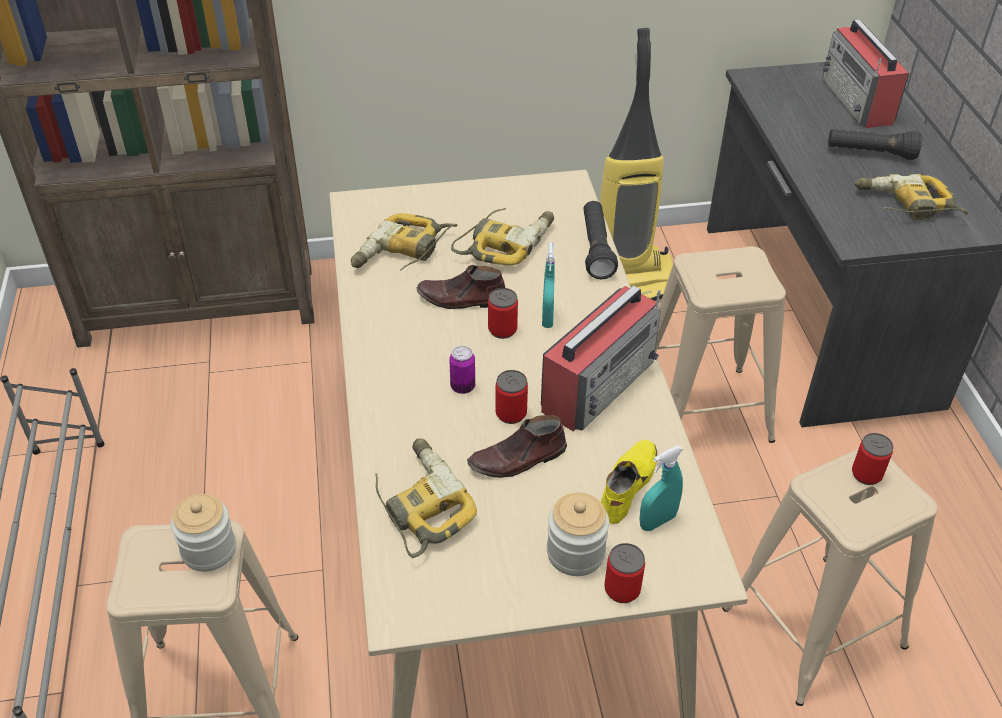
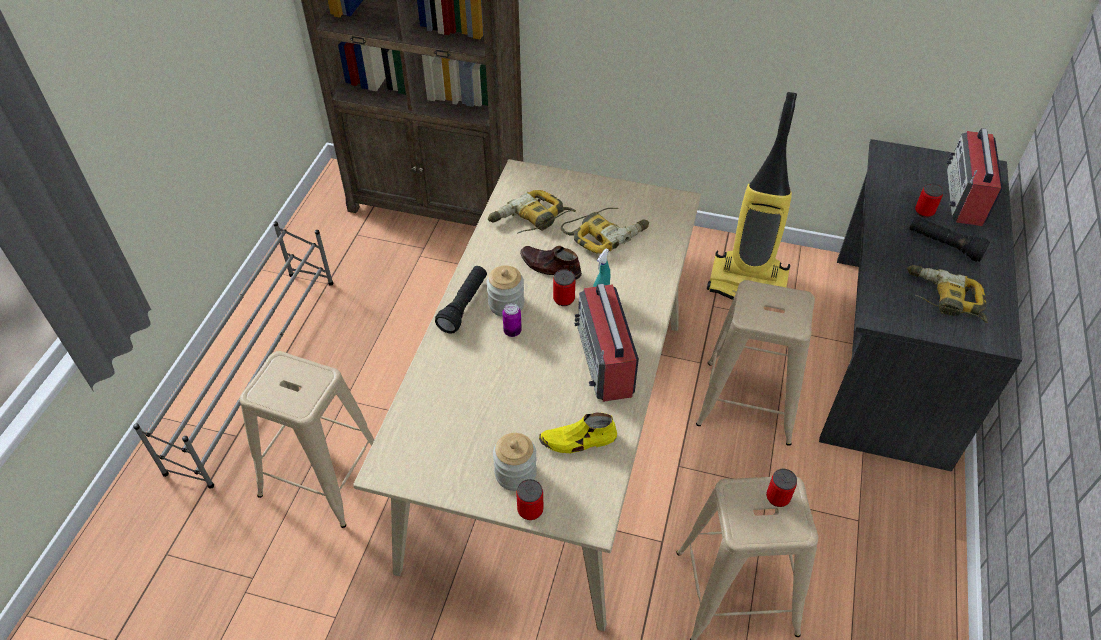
camera: 25 degrees right, 5 degrees up
(209, 550) = (313, 383): jar -> jar (506, 304)
(419, 504) = (437, 402): power drill -> none
(511, 413) = (532, 361): can -> can (924, 211)
(518, 459) = (517, 395): brown shoe -> none
(596, 249) = (667, 259): black flashlight -> black flashlight (464, 305)
(599, 384) = (605, 362): radio -> radio turned 105 degrees clockwise
(626, 485) = (578, 440): yellow shoe -> yellow shoe turned 150 degrees counterclockwise
(657, 521) = (583, 473): turquoise spray bottle -> none

